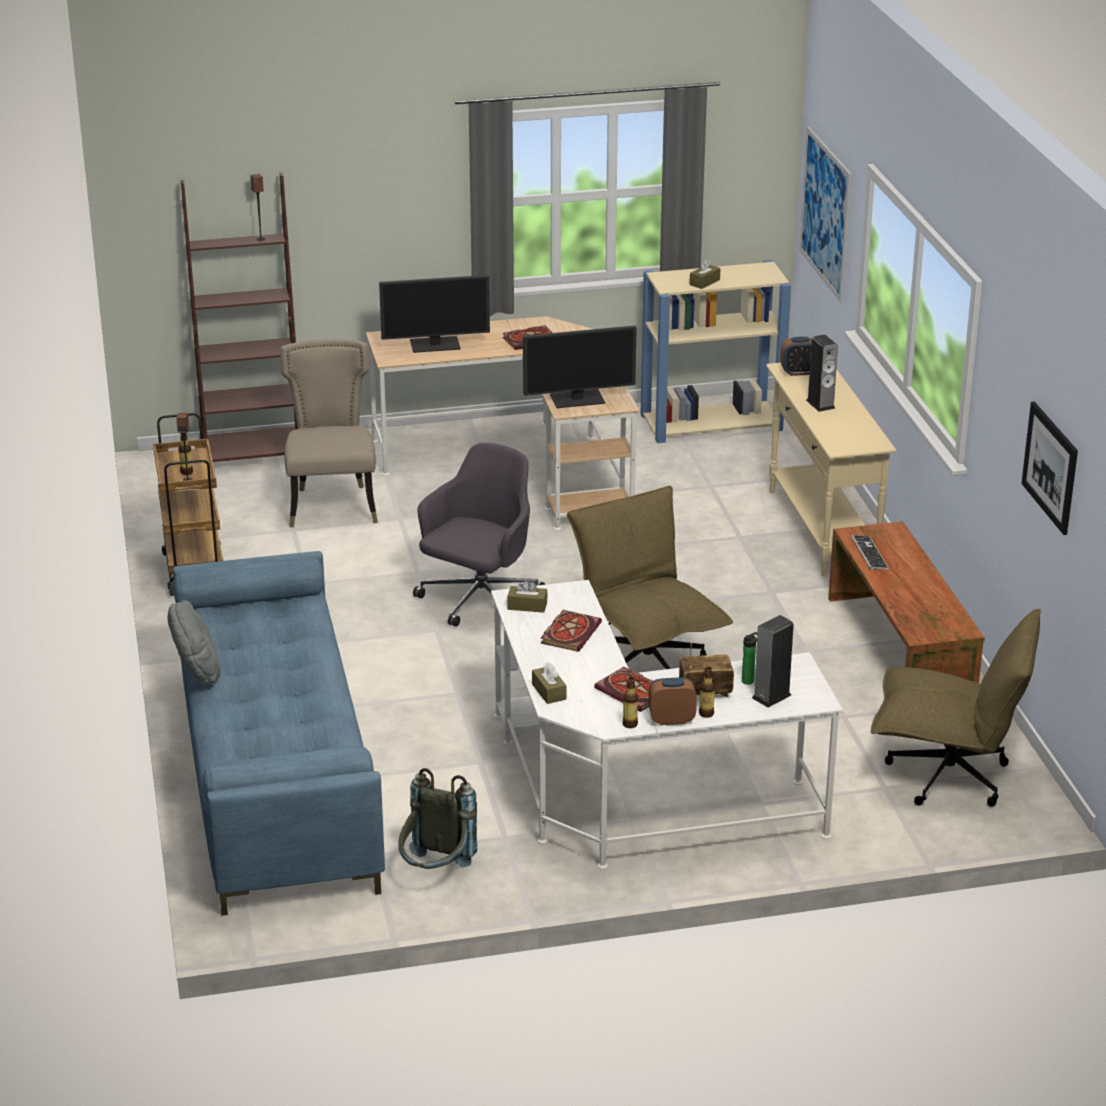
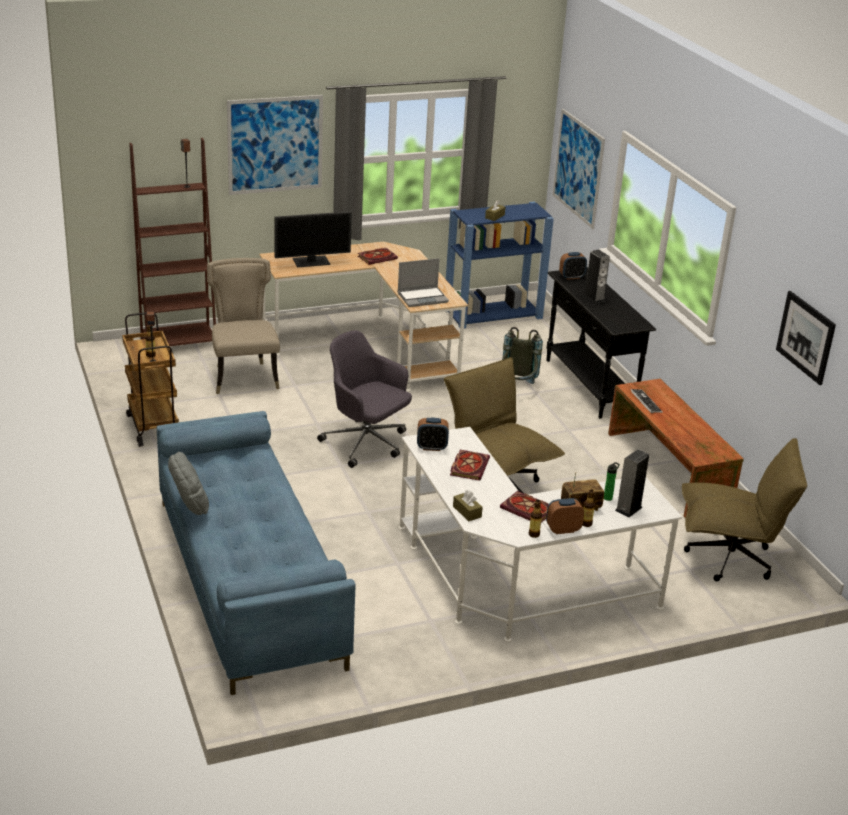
camera: 10 degrees left, 0 degrees up
(386, 180) = (275, 144): none -> picture
(435, 873) = (386, 651): grey backpack -> grey backpack (517, 387)
(479, 601) = (366, 444): grey office chair -> grey office chair turned 75 degrees counterclockwise
(527, 606) = (431, 447): brown tissue box -> alarm clock
(578, 399) = (423, 297): monitor -> laptop
(712, 422) = (494, 314): beige bookcase -> blue bookcase
(822, 530) = (589, 386): beige console table -> black console table

